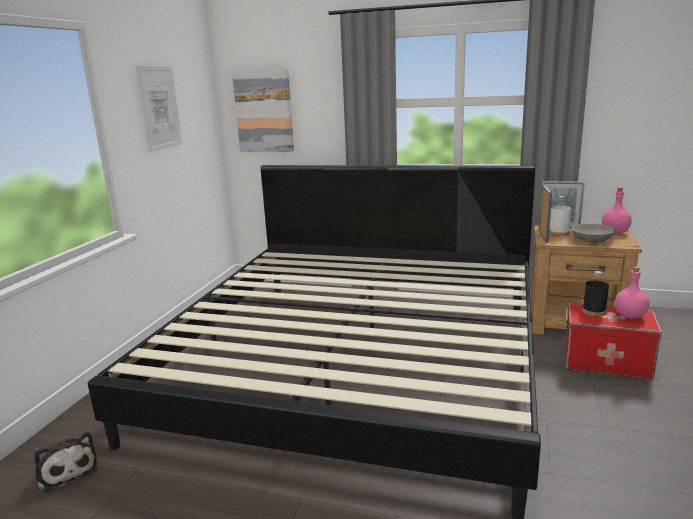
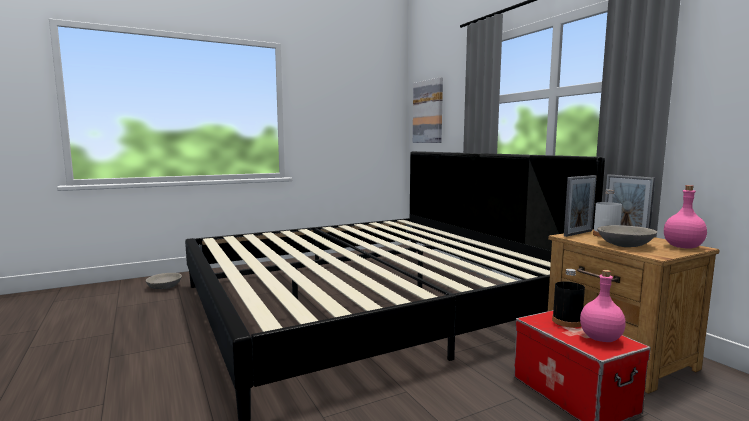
camera: 45 degrees right, 10 degrees down
(66, 470) = (164, 287): plush toy -> grey bowl
(159, 107) = (339, 102): picture -> none

